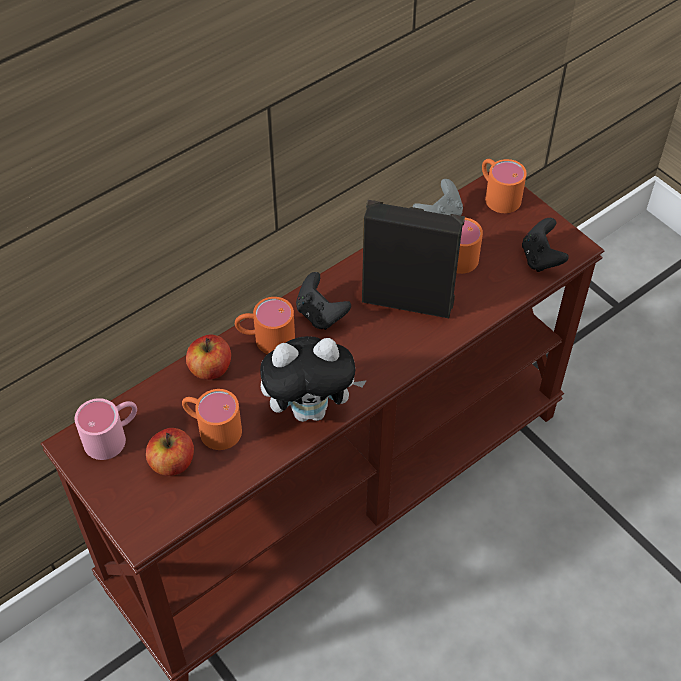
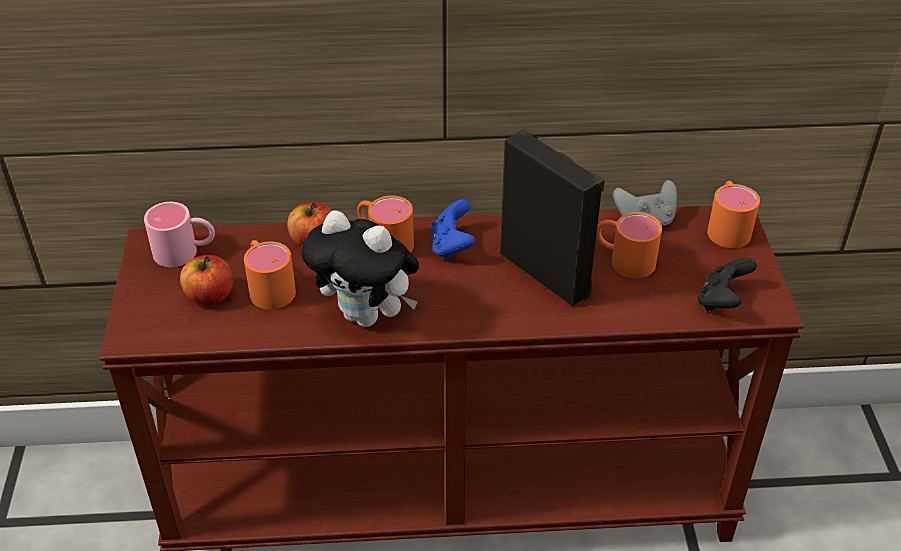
camera: 35 degrees right, 10 degrees down
(320, 314) = (452, 246): black game controller -> blue game controller

